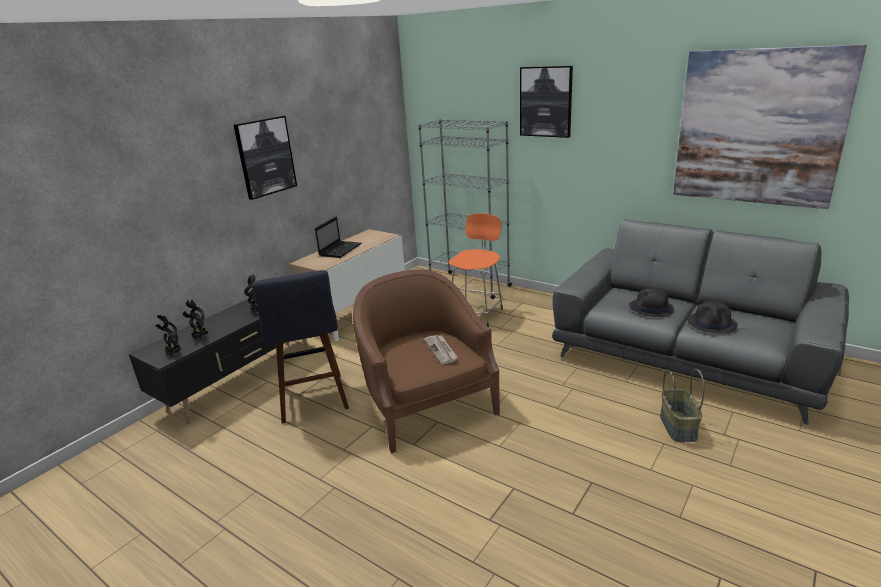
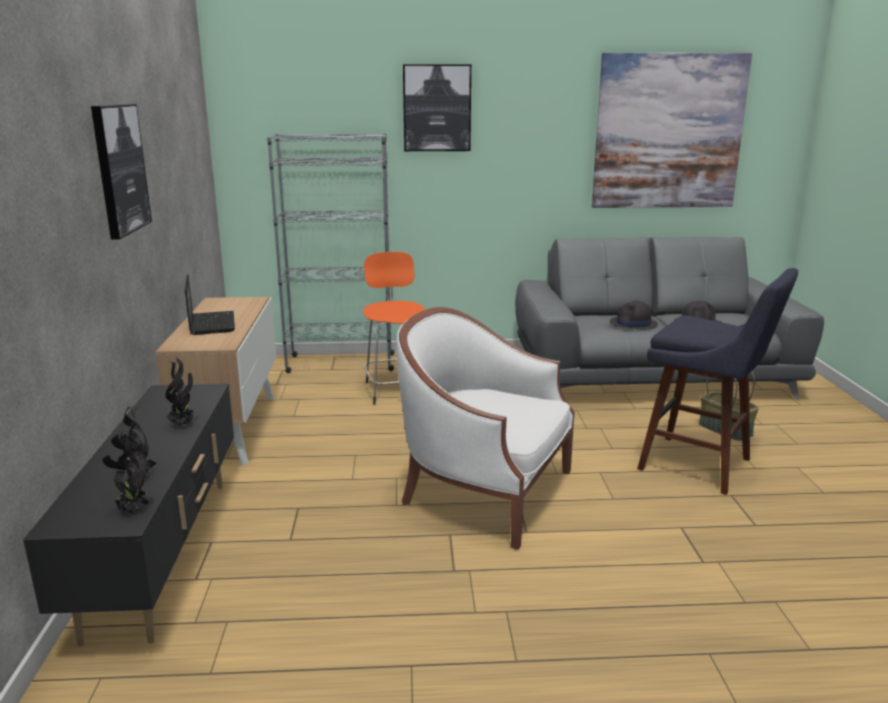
camera: 40 degrees left, 5 degrees down
(313, 401) = (324, 538): blue stool -> blue stool (702, 466)
(427, 407) = (484, 492): brown armchair -> white armchair
(441, 350) = (509, 402): newspaper -> none

